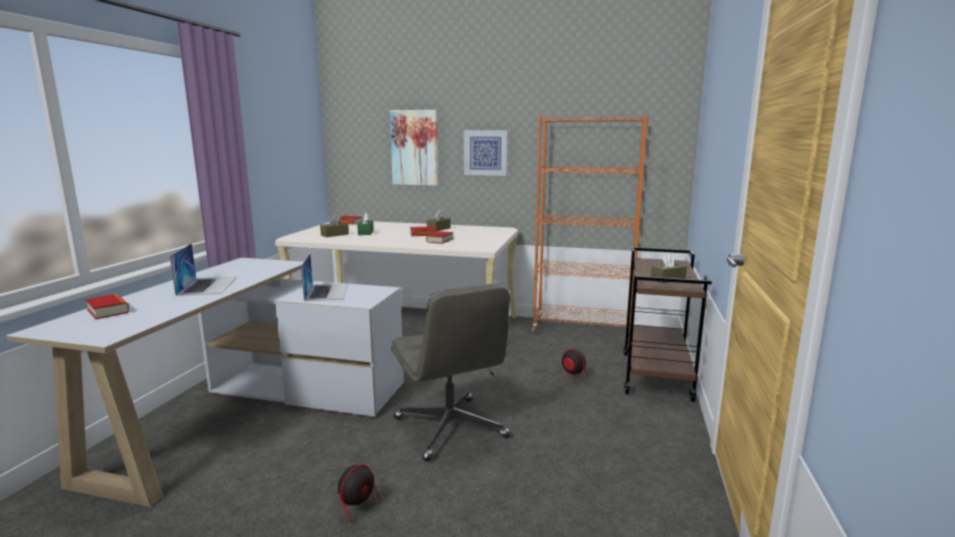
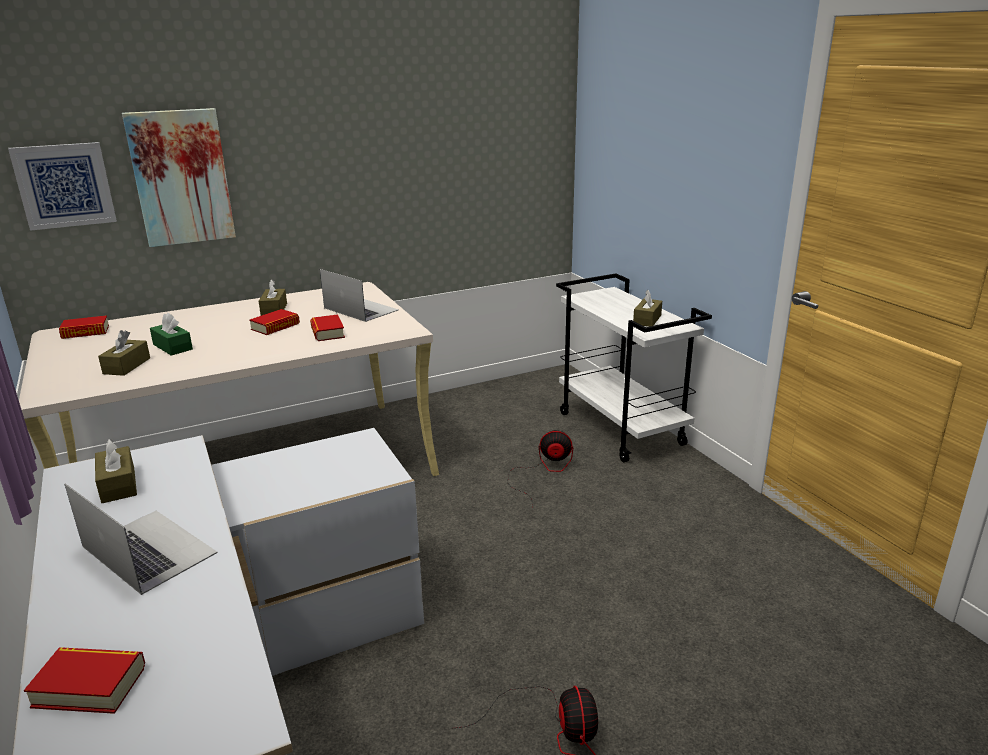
camera: 40 degrees left, 10 degrees up
(246, 267) = (118, 485): none -> brown tissue box
(327, 292) = (288, 475): laptop -> laptop (360, 309)
(451, 428) = (526, 589): grey office chair -> none
(485, 152) = (308, 174): picture -> picture (64, 185)
(582, 331) = (483, 398): orange bookcase -> none
(657, 376) = (622, 429): brown cart -> white cart

